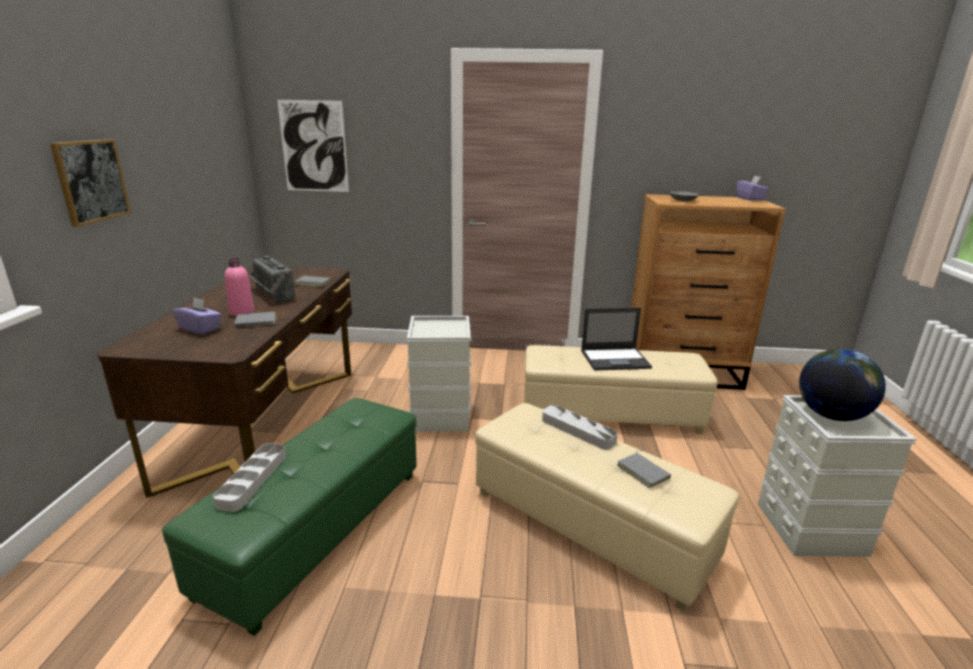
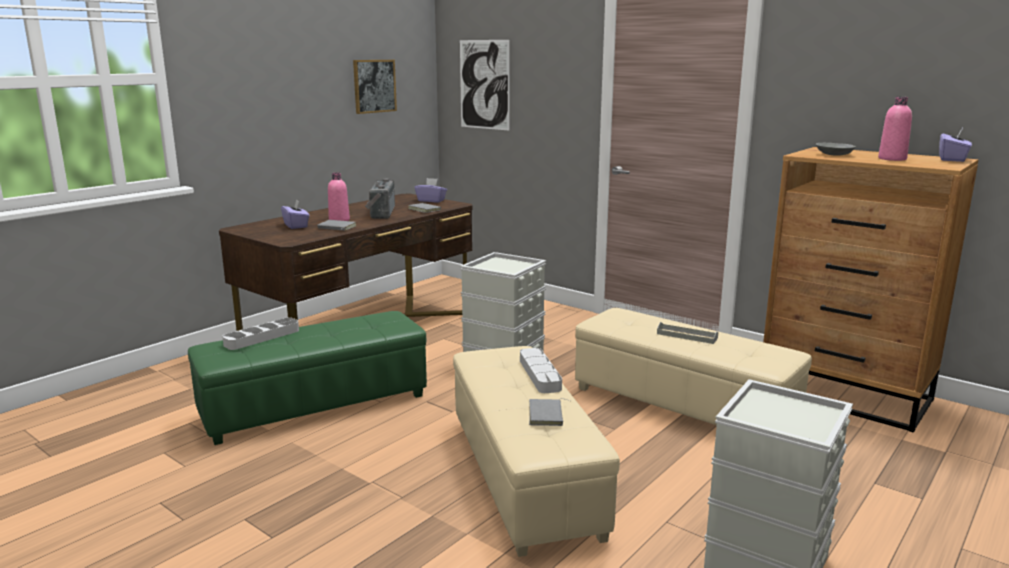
camera: 35 degrees right, 5 degrees down
(91, 181) = (257, 103): picture -> picture (374, 86)
(299, 271) = (431, 200): none -> purple tissue box
(615, 359) = (687, 336): laptop -> grey tray
(723, 201) = (892, 159): none -> pink bottle
(831, 415) = (776, 409): globe -> none

